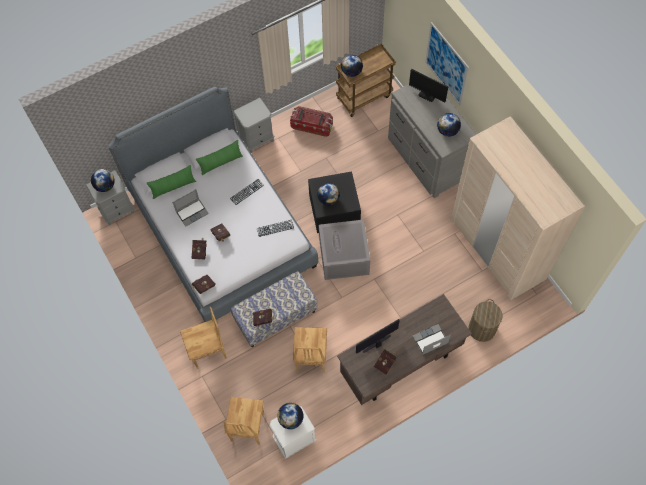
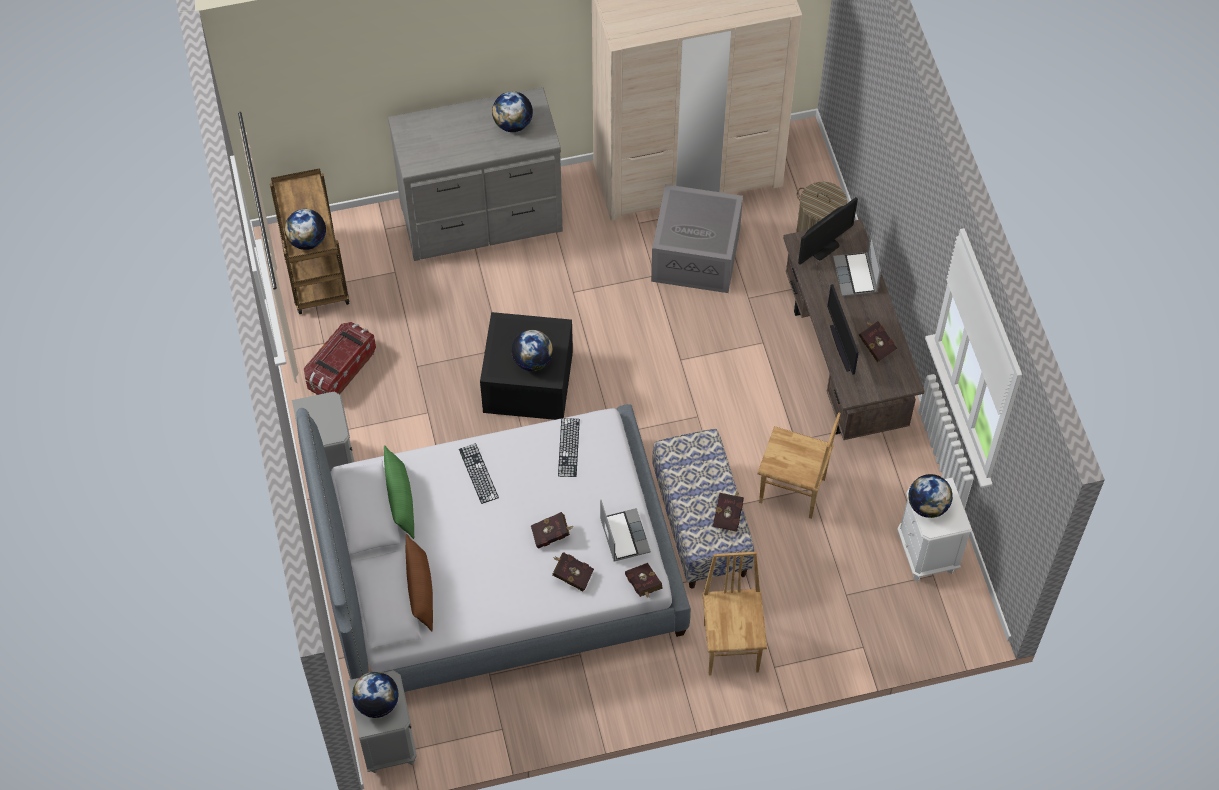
camera: 75 degrees left, 5 degrees down
(173, 187) = (421, 591): green pillow -> brown pillow
(192, 212) = (487, 571): laptop -> laptop (623, 535)
(247, 427) = (887, 618): brown chair -> none
(345, 257) = (625, 391): grey storage box -> grey storage box (697, 254)
(427, 95) = (430, 130): monitor -> monitor (823, 247)
(446, 64) = (420, 62): picture -> none

